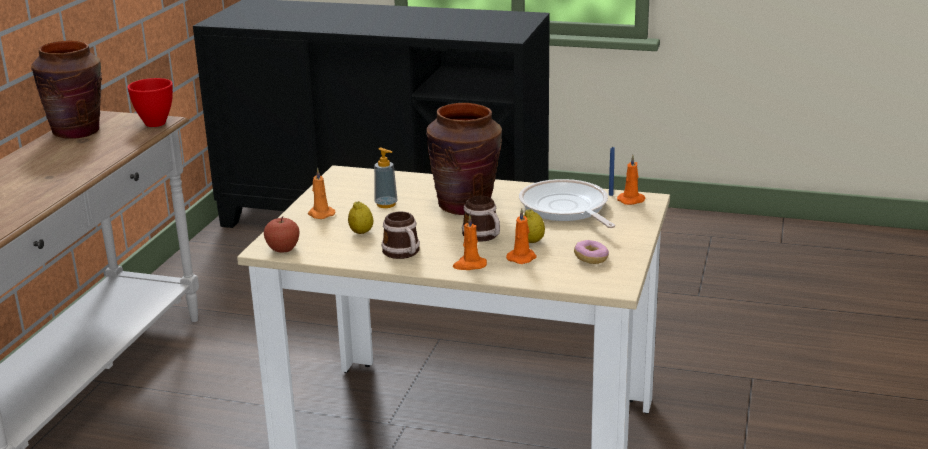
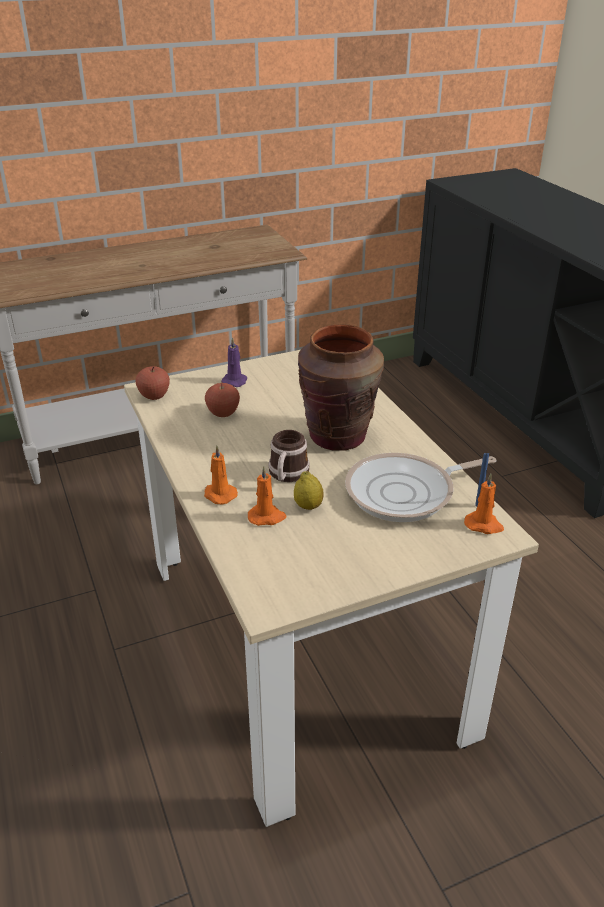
camera: 50 degrees right, 10 degrees up
(77, 131) = (225, 238): brown vase -> none
(155, 123) = (276, 252): red bowl -> none
(320, 214) = (235, 381): orange candle -> purple candle
(361, 232) = (223, 413): lemon -> apple
(386, 204) = (290, 399): soap dispenser -> none
(403, 253) = (205, 451): mug -> none
(565, 209) = (405, 493): frying pan -> frying pan turned 135 degrees counterclockwise
(591, 259) = (311, 560): donut -> none

